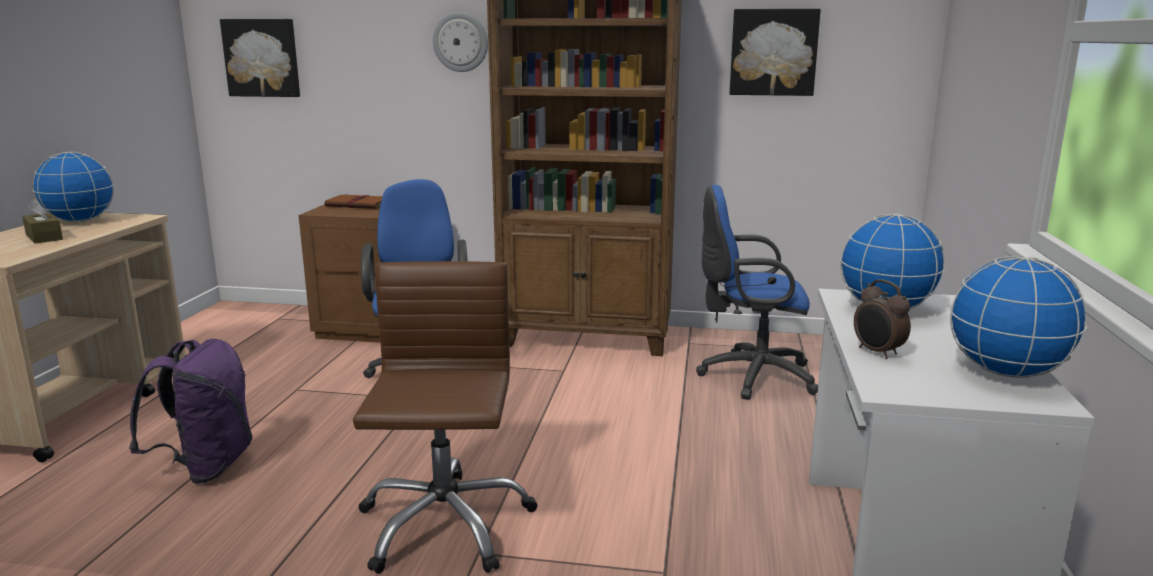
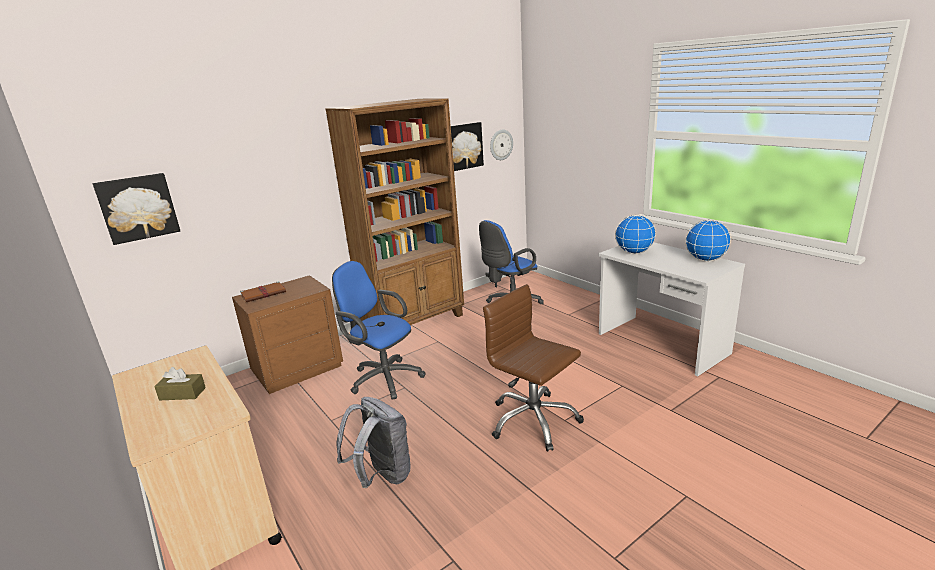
camera: 45 degrees left, 5 degrees up
(80, 221) = (156, 376): globe -> none
(206, 467) = (382, 476): purple backpack -> grey backpack
(460, 42) = (299, 168): wall clock -> wall clock (501, 144)
(877, 352) = (671, 267): alarm clock -> none

